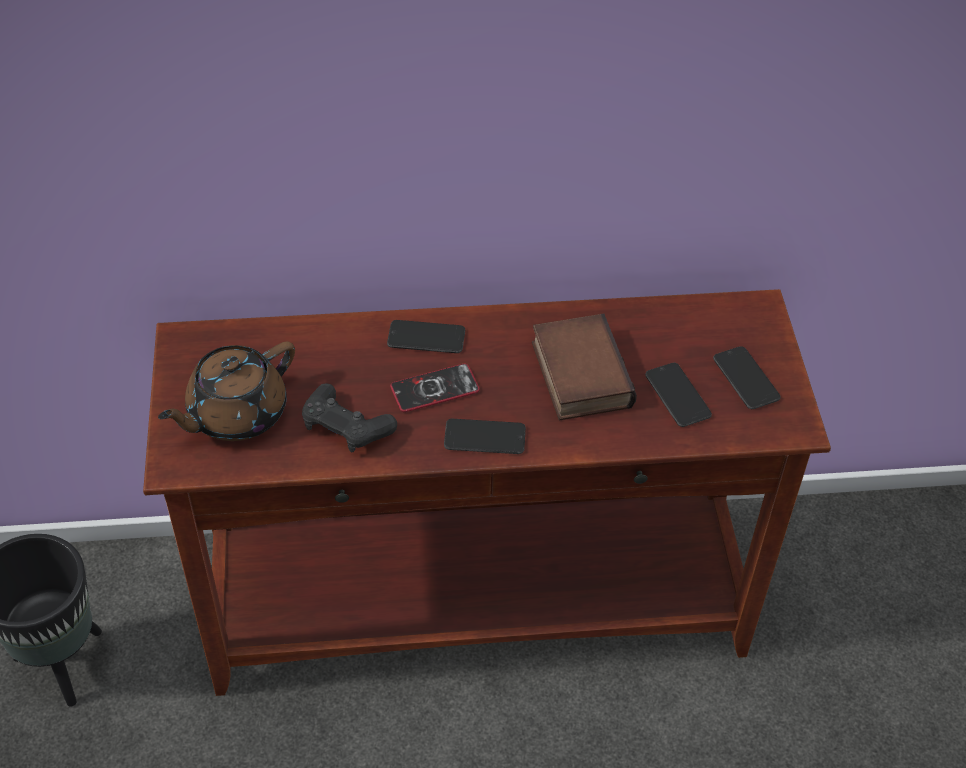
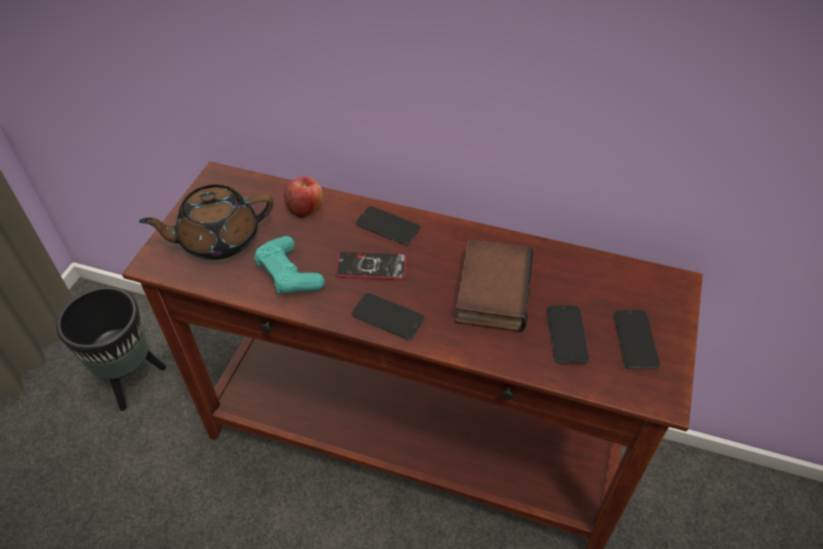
camera: 25 degrees right, 0 degrees up
(316, 345) = (305, 208): none -> apple
(346, 427) = (288, 274): black game controller -> turquoise game controller

